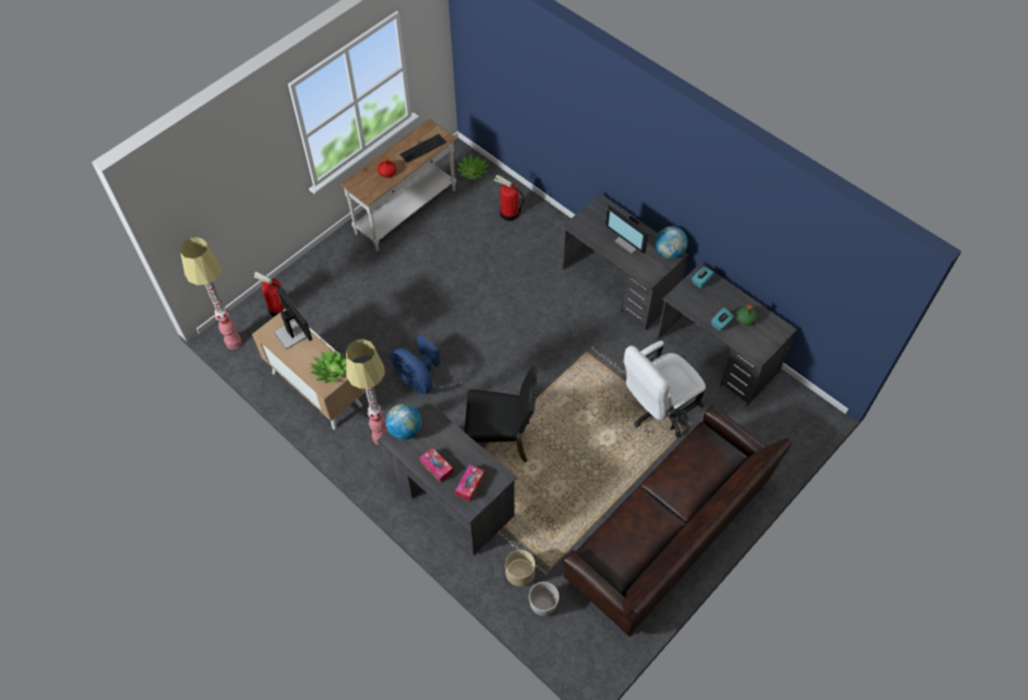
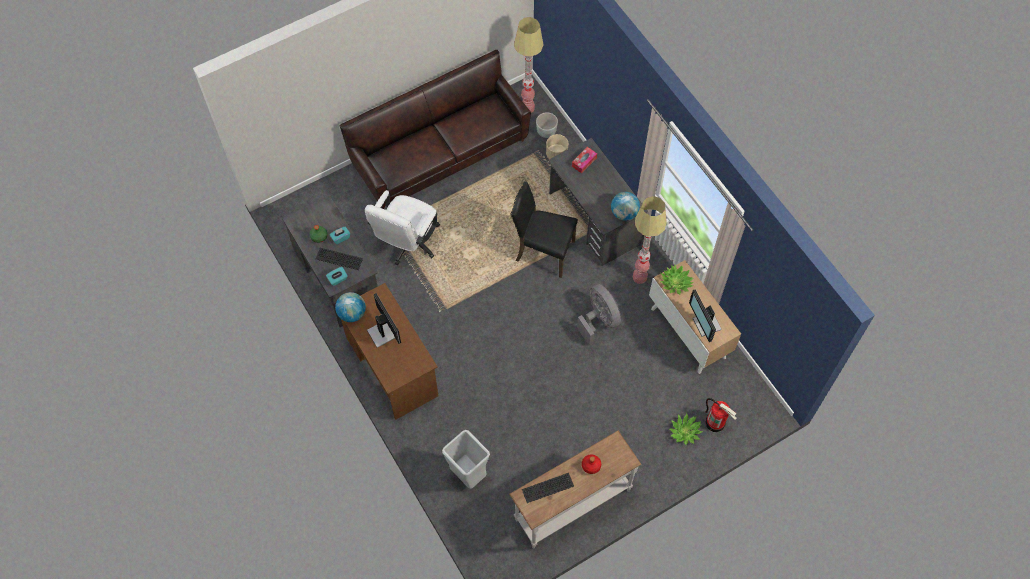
camera: 165 degrees left, 5 degrees up
(234, 342) = (759, 396): floor lamp -> floor lamp (527, 108)
(417, 379) = (599, 320): blue fan -> grey fan
(436, 467) = (606, 180): tissue box -> none
(473, 171) = (490, 540): potted plant -> potted plant (684, 431)
(509, 213) = (468, 474): fire extinguisher -> grey trash can
(619, 284) = (392, 366): grey desk -> brown desk
(658, 410) = (407, 244): white office chair -> white office chair turned 135 degrees clockwise
(711, 300) = (338, 259): none -> keyboard

